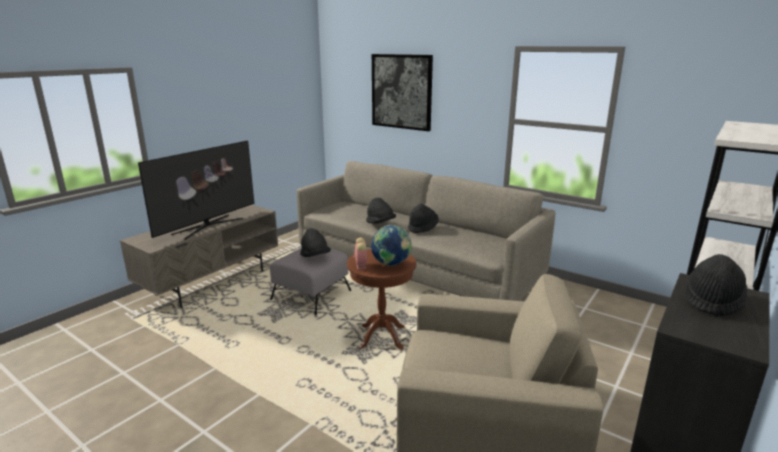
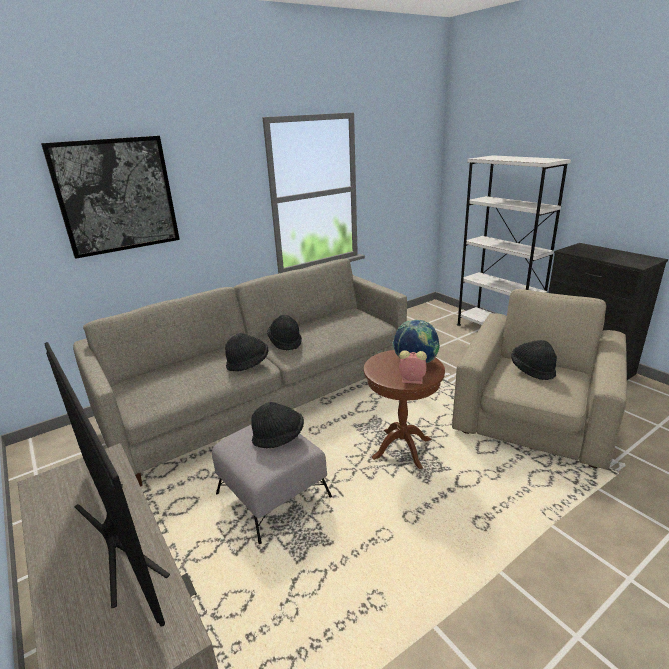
camera: 70 degrees left, 5 degrees up
(712, 301) = (596, 253): black hat -> black hat (532, 370)

